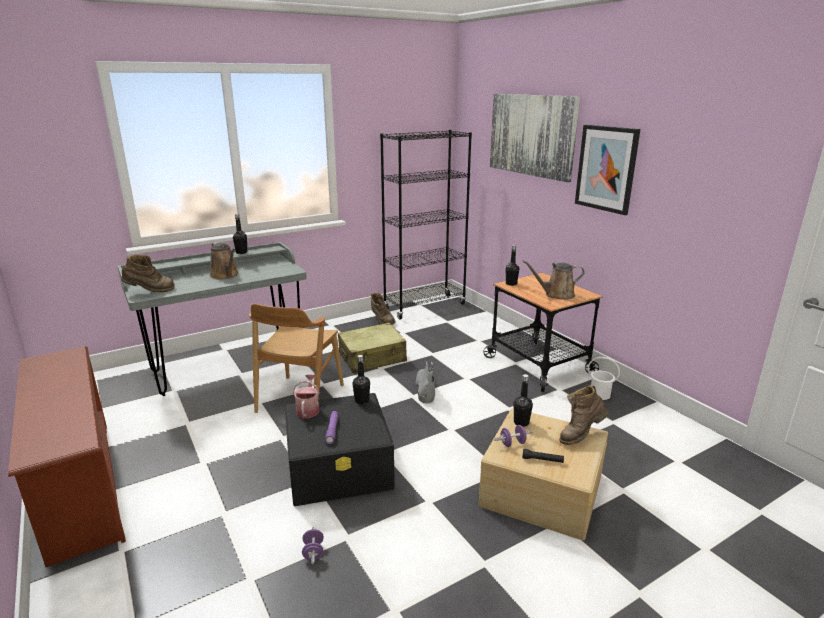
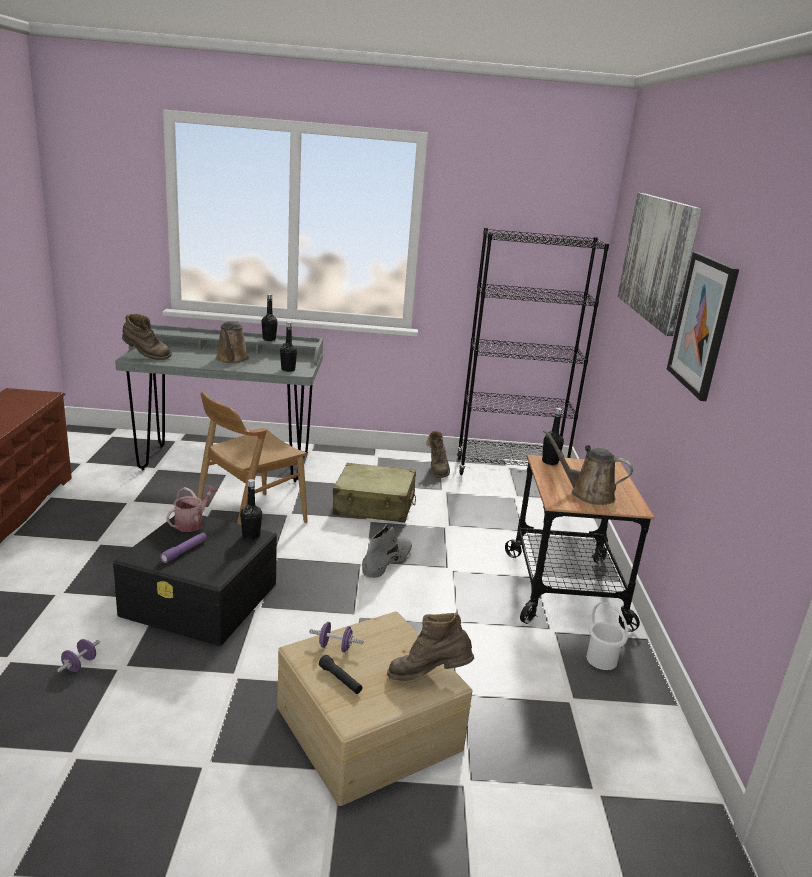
camera: 30 degrees right, 0 degrees up
(521, 422) = (379, 630): black bottle -> black bottle (288, 370)

